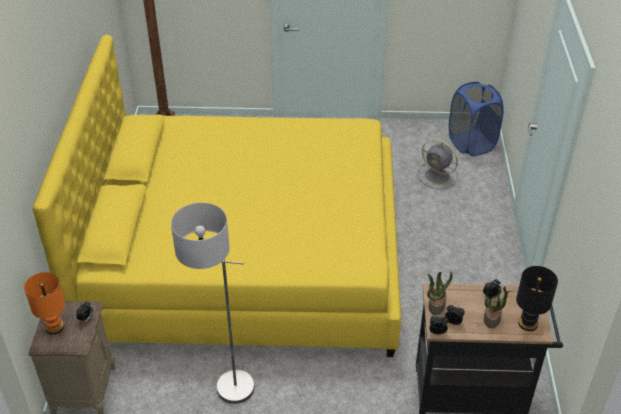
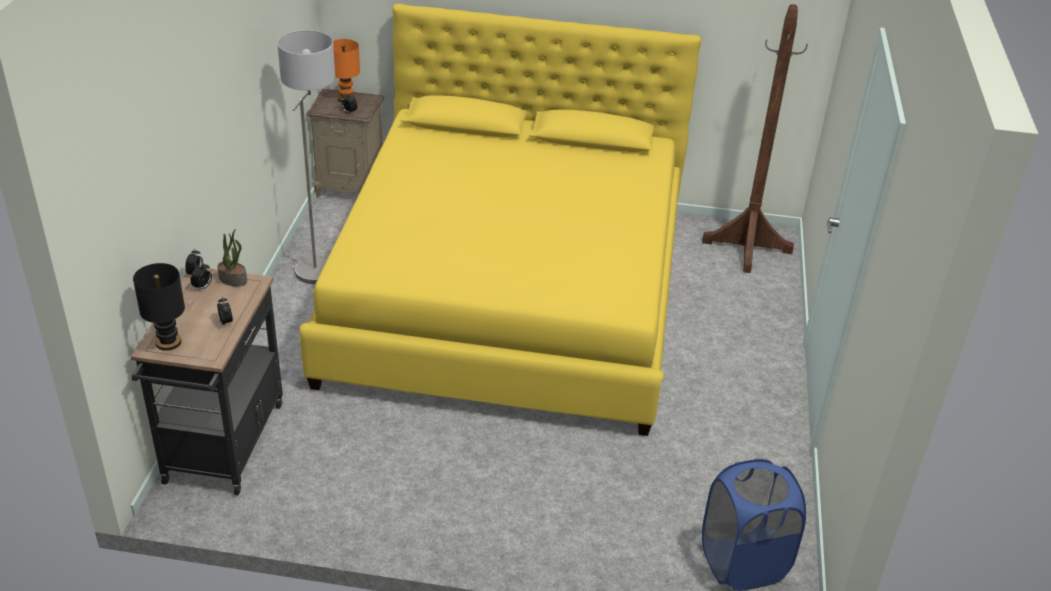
camera: 95 degrees right, 5 degrees down
(438, 176) = (651, 499): grey fan -> none
(492, 319) = (191, 316): potted plant -> none

